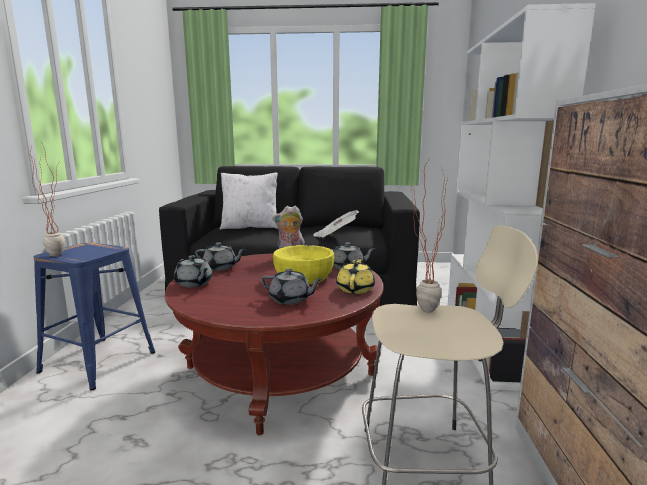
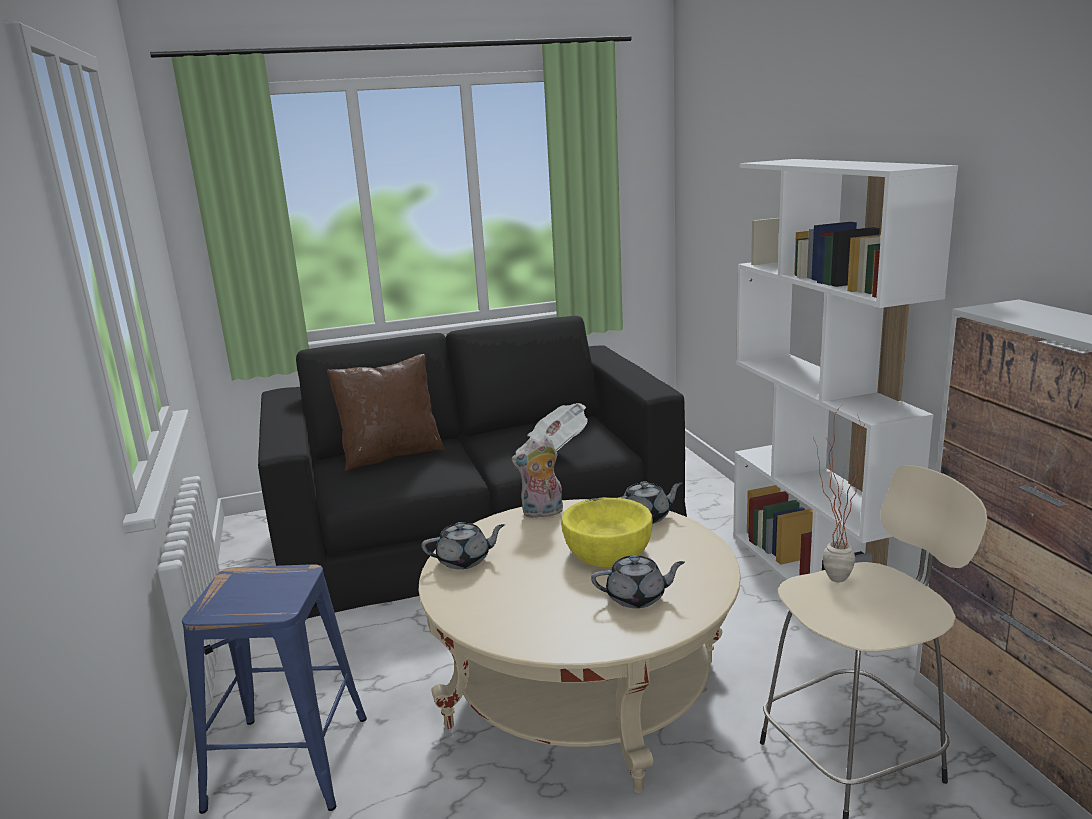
camera: 20 degrees left, 5 degrees up
(59, 253) = (223, 607): potted plant -> none
(194, 283) = (467, 602): grey teapot -> none
(250, 227) = (391, 455): white pillow -> brown pillow
(279, 370) = (584, 691): red coffee table -> beige coffee table
(355, 289) = (697, 556): yellow teapot -> none

